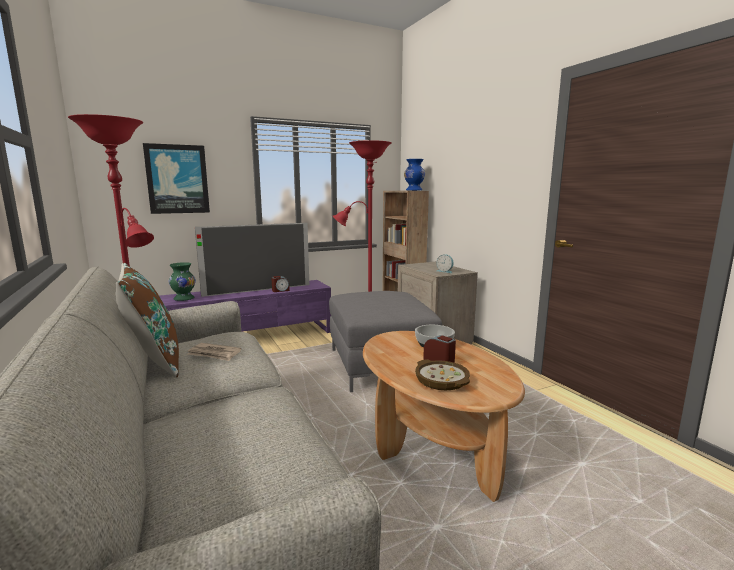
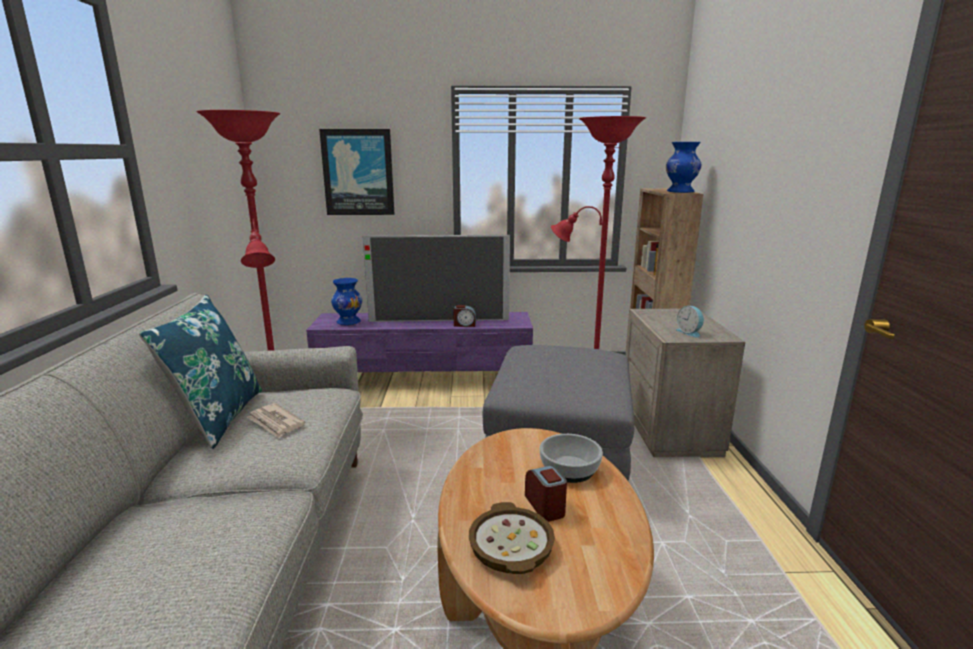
camera: 25 degrees right, 5 degrees up
(154, 361) = (218, 417): brown pillow -> blue pillow
(184, 298) = (348, 322): green vase -> blue vase

